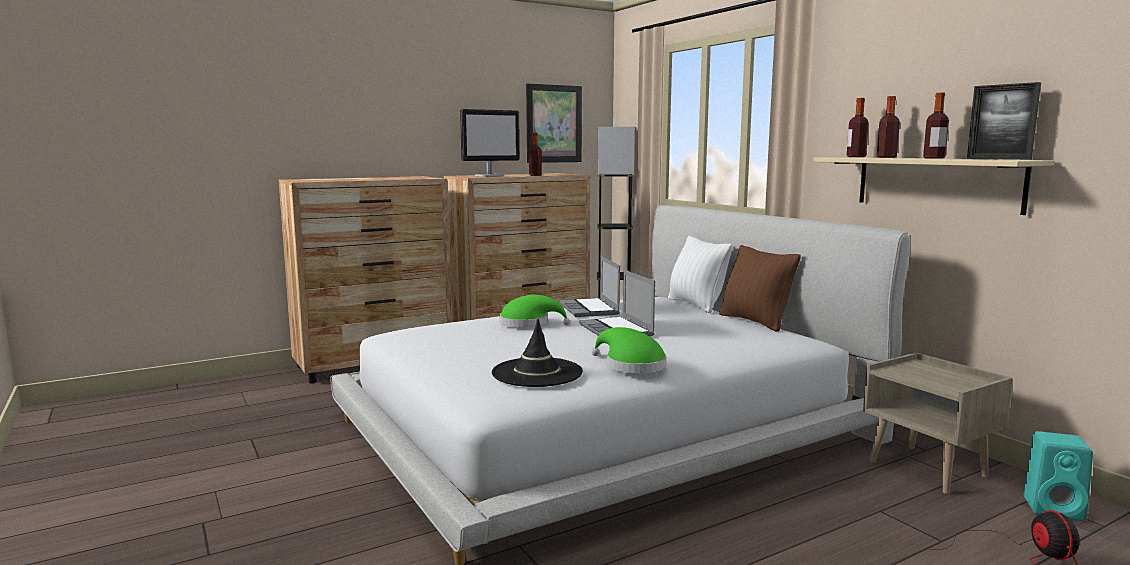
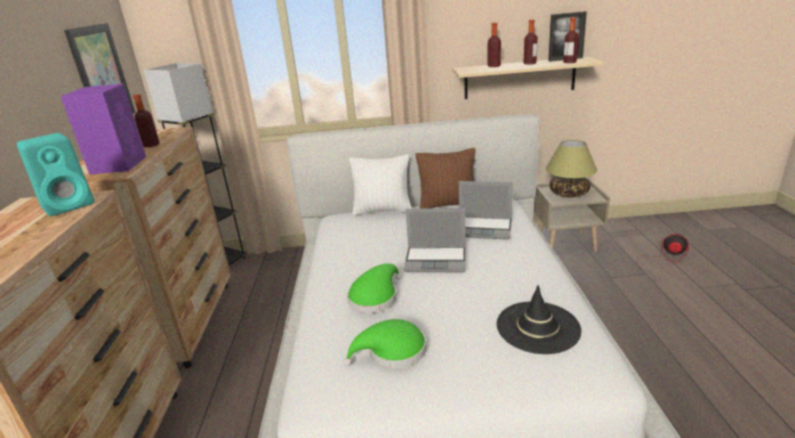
camera: 60 degrees left, 15 degrees up
(490, 176) = (119, 165): monitor -> purple speaker
(590, 309) = (357, 255): laptop -> laptop (484, 228)
(631, 365) = (537, 278): green hat -> green hat (392, 352)
(856, 157) = (471, 68): bottle -> bottle (569, 62)
(935, 375) = (569, 193): none -> table lamp
(1055, 509) = (620, 232): turquoise speaker -> turquoise speaker (70, 205)

